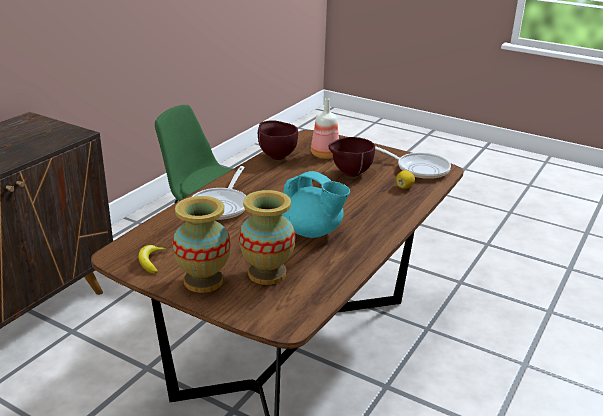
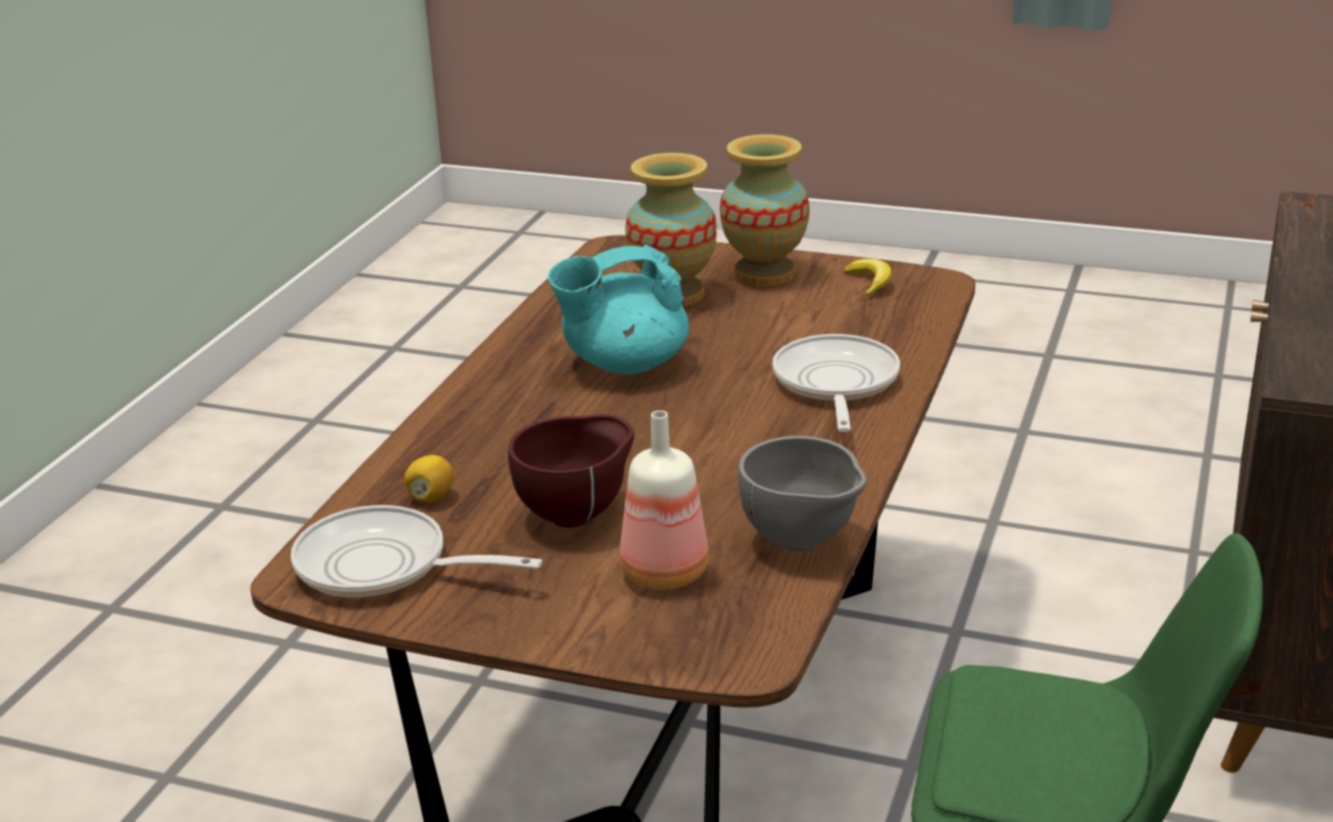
camera: 170 degrees right, 0 degrees up
(276, 156) = (803, 544): brown bowl -> grey bowl
(312, 232) = (624, 364): turquoise teapot -> turquoise teapot turned 45 degrees counterclockwise

